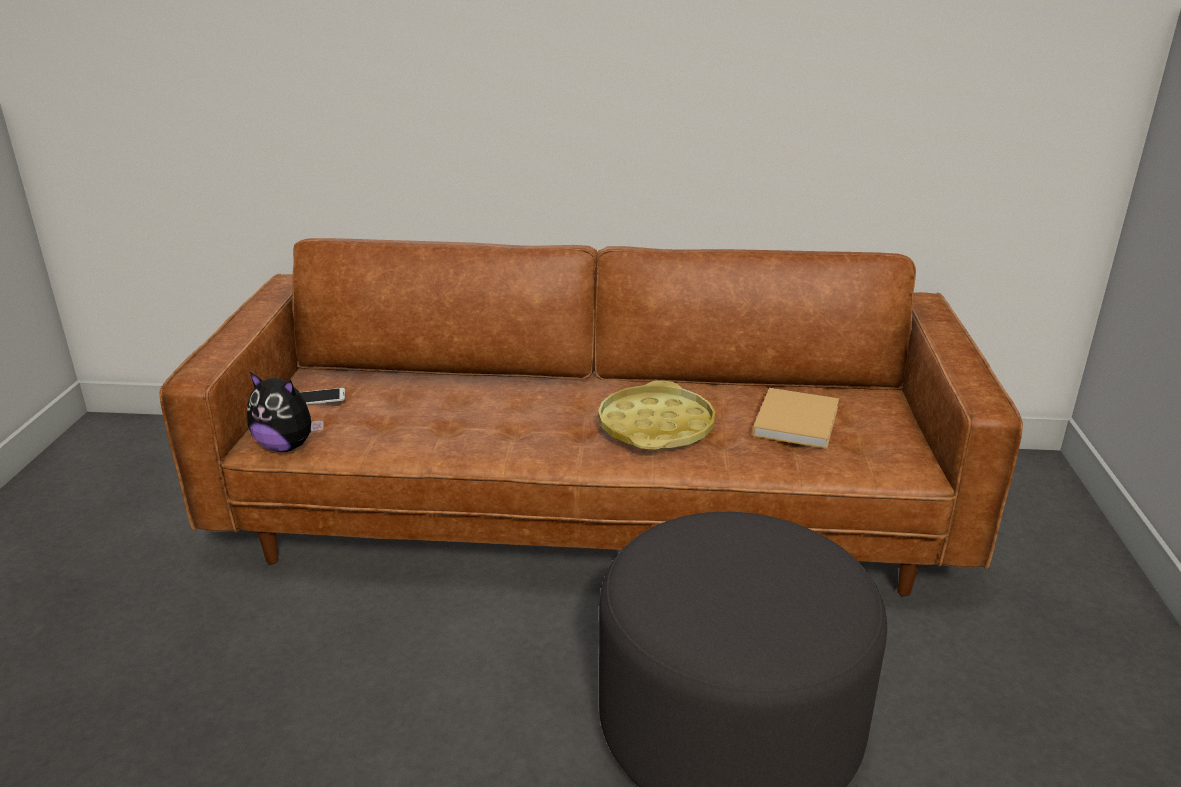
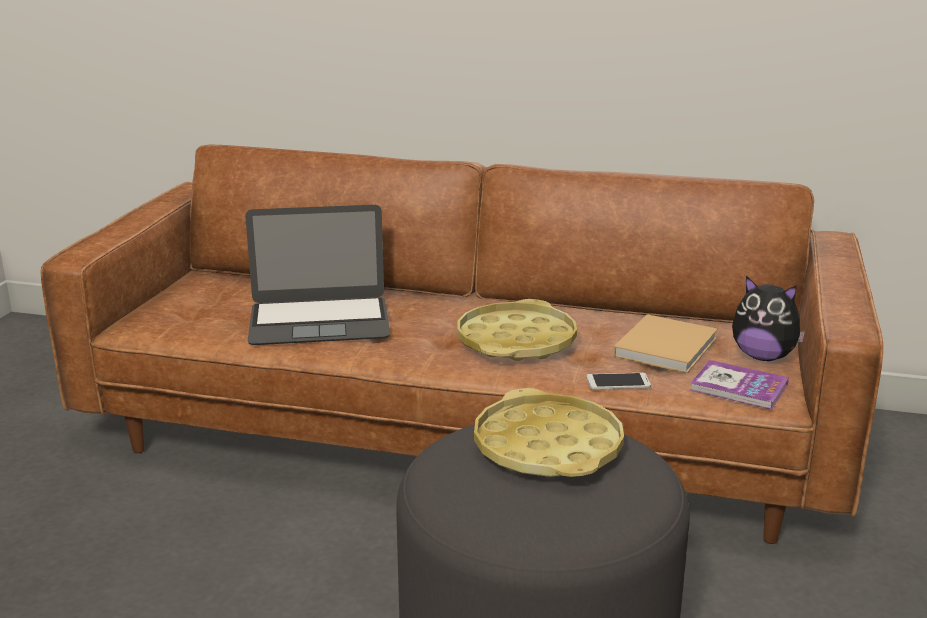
camera: 10 degrees right, 5 degrees down
(287, 446) = (153, 331): plush toy -> plush toy (763, 356)
(318, 397) = (199, 294): phone -> phone (618, 382)
(454, 420) = (319, 321): none -> laptop
(737, 550) = (547, 448): none -> yellow tray
(879, 460) = (739, 387): none -> book

